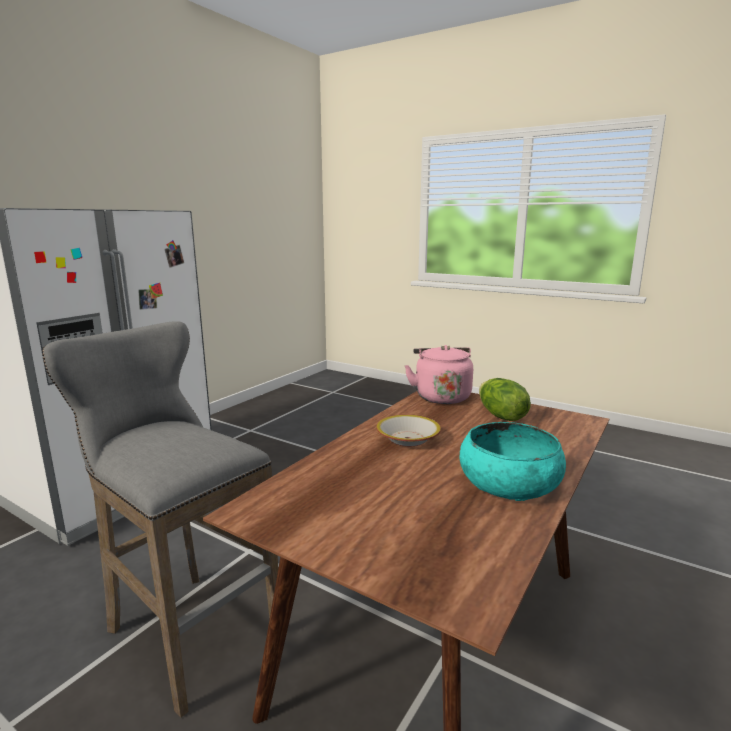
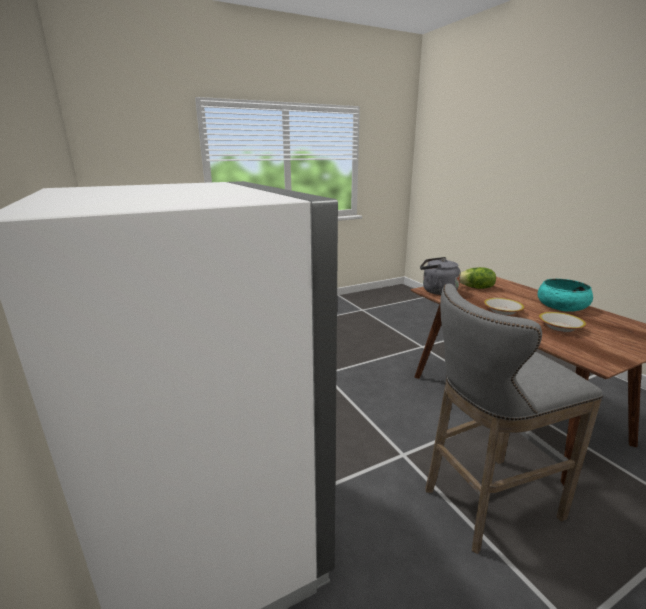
camera: 60 degrees left, 5 degrees up
(383, 482) = (559, 327): none -> bowl
(441, 396) = (437, 291): pink kettle -> grey kettle

